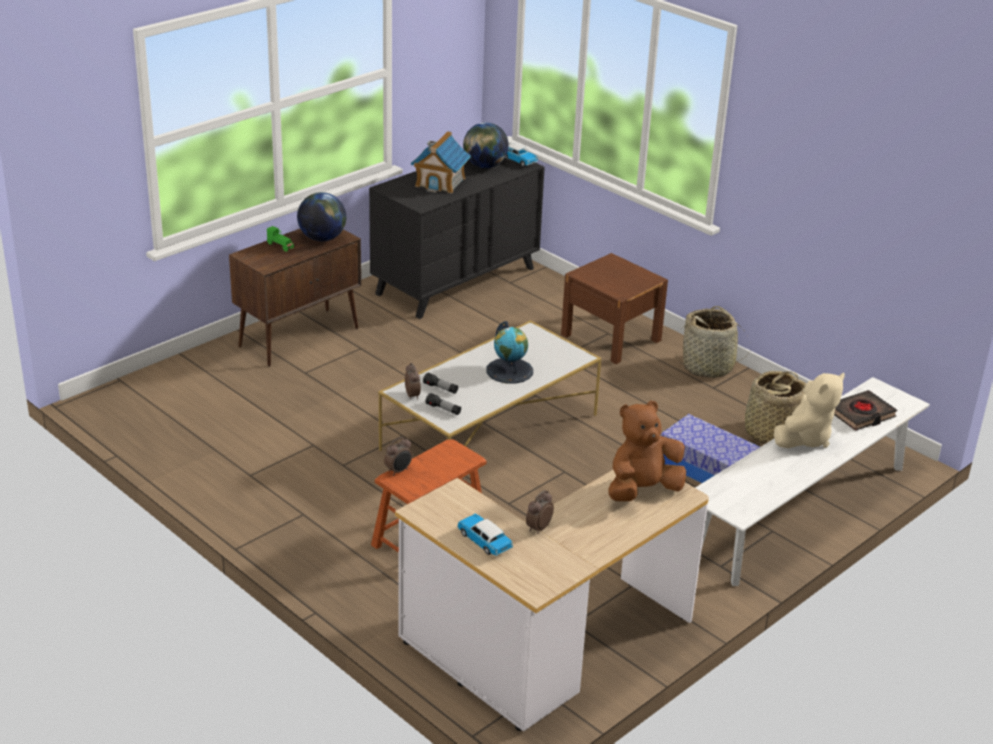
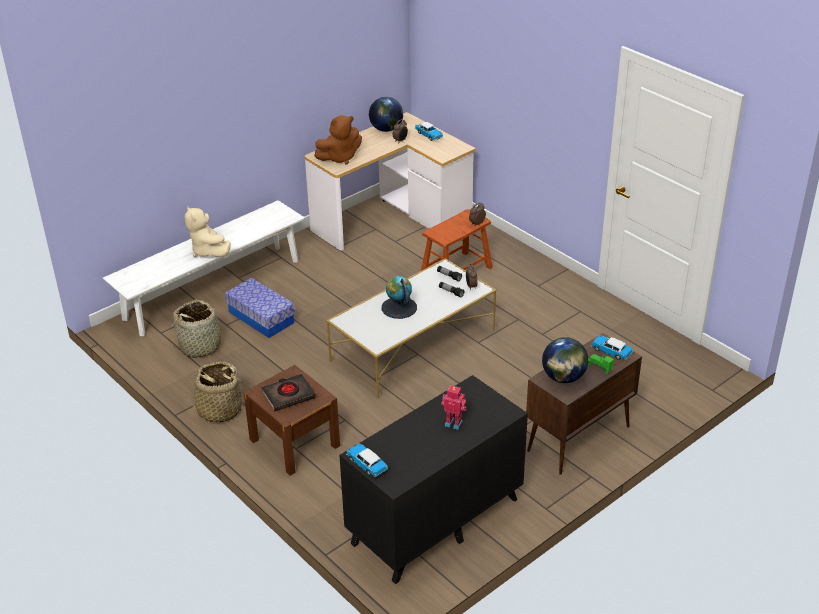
camera: 175 degrees left, 5 degrees up
(261, 258) = (611, 351): none -> toy car
(440, 182) = (454, 423): toy house -> toy robot
(484, 166) = (405, 452): globe -> globe (386, 129)
(804, 438) = (208, 251): beige plush toy -> beige plush toy turned 75 degrees counterclockwise
(861, 414) = (158, 268): black book -> black book (288, 395)

